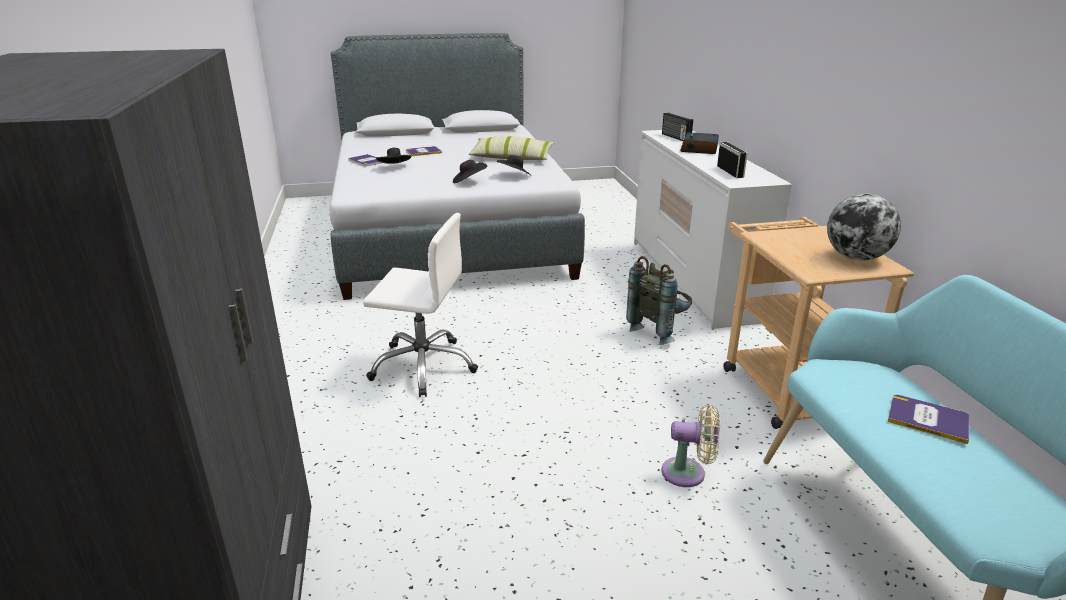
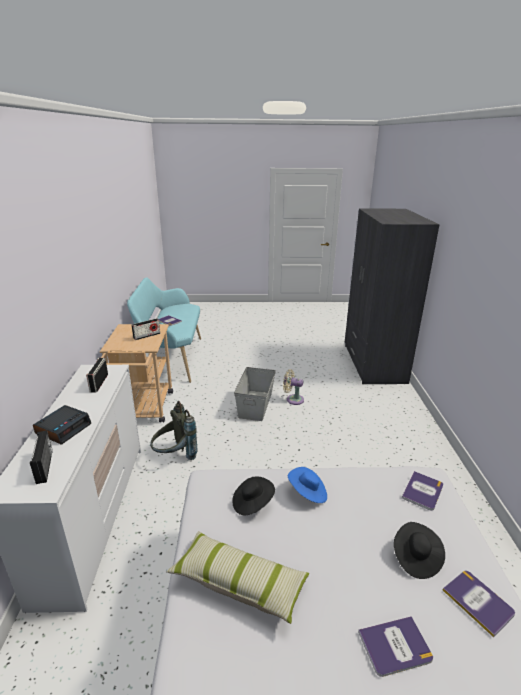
camera: 170 degrees left, 0 degrees up
(367, 185) = (422, 491): none -> book
(423, 366) = (333, 445): white office chair -> none
(469, 181) = (307, 493): black hat -> blue hat
(577, 422) = (256, 404): none -> grey storage box
(688, 473) = (222, 382): beige fan -> beige fan (293, 399)
(802, 252) = (147, 336): none -> radio
(855, 257) = (128, 331): globe -> none

